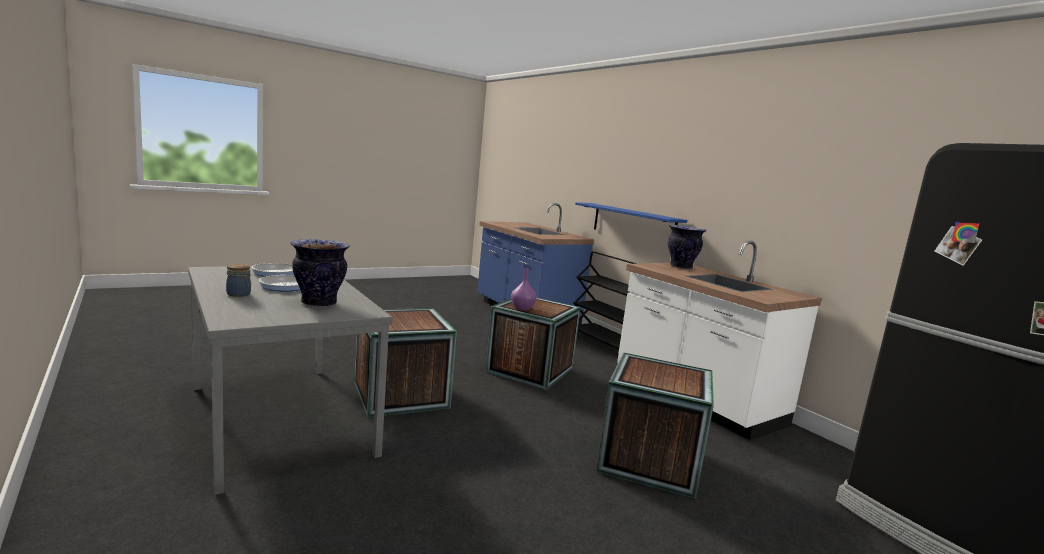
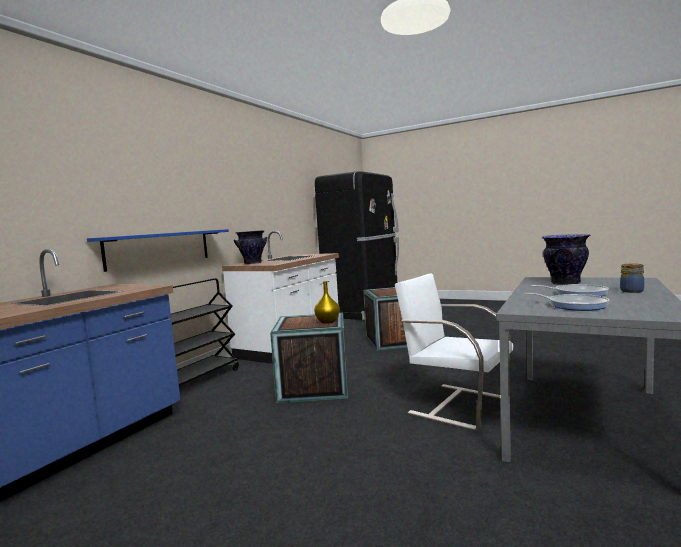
camera: 115 degrees left, 5 degrees down
(400, 395) = (456, 405): crate -> white chair
(522, 308) = (328, 321): purple vase -> yellow vase

